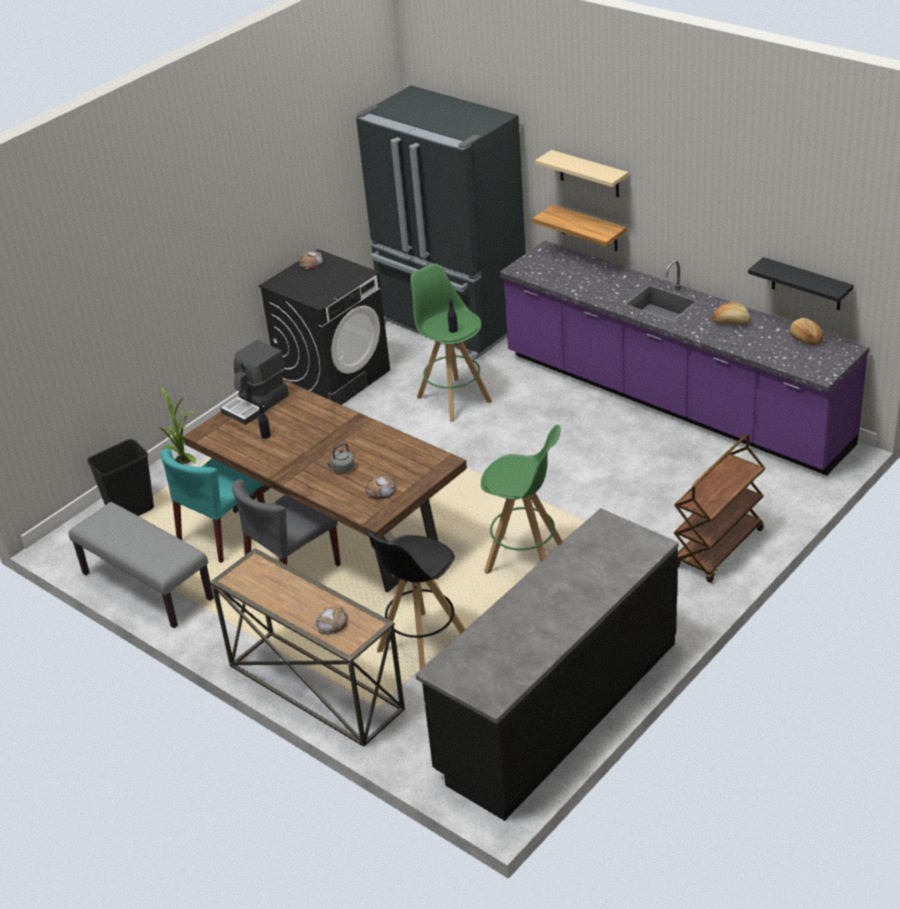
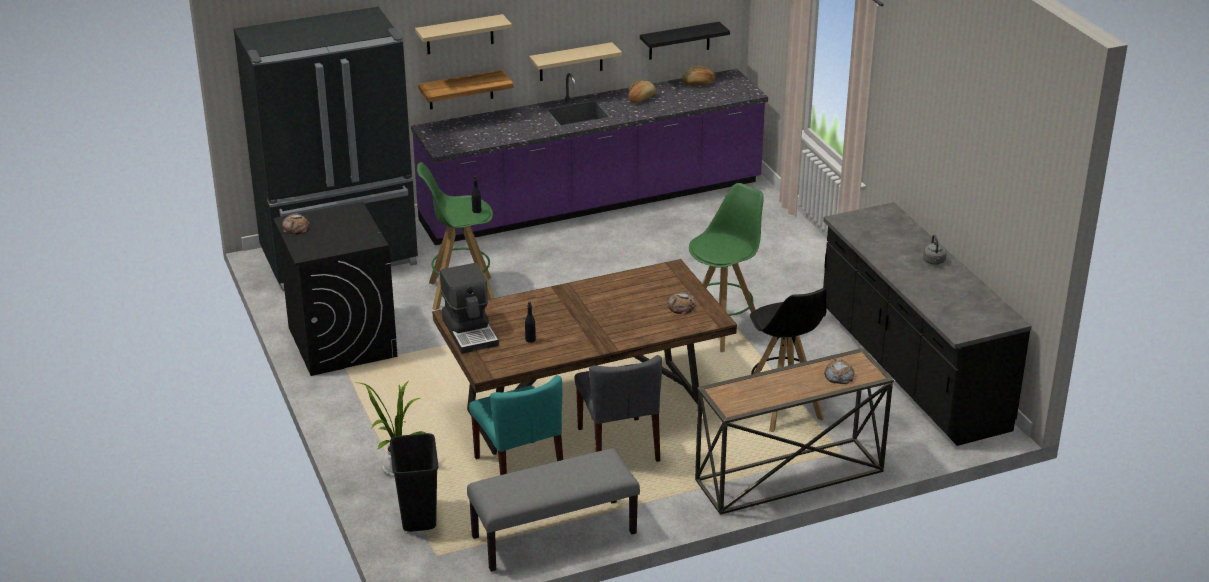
camera: 65 degrees left, 5 degrees down
(342, 468) = (628, 315): grey kettle -> grey kettle (934, 262)
(691, 251) = (571, 62): none -> beige shelf
(718, 549) = (795, 249): brown cart -> none

